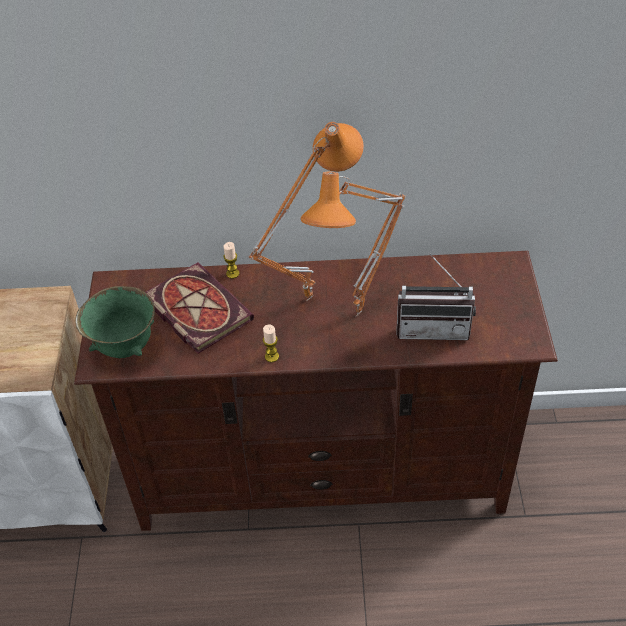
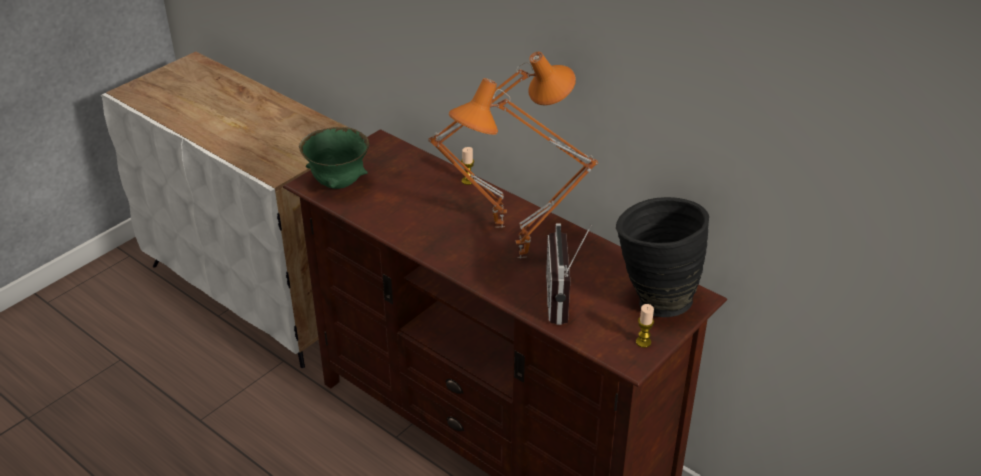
camera: 40 degrees right, 10 degrees down
(195, 309) = (412, 188): book -> none
(271, 356) = (423, 246): candle -> candle (643, 342)
(433, 327) = (566, 301): radio -> radio turned 45 degrees clockwise
(487, 285) = (652, 300): none -> black vase

